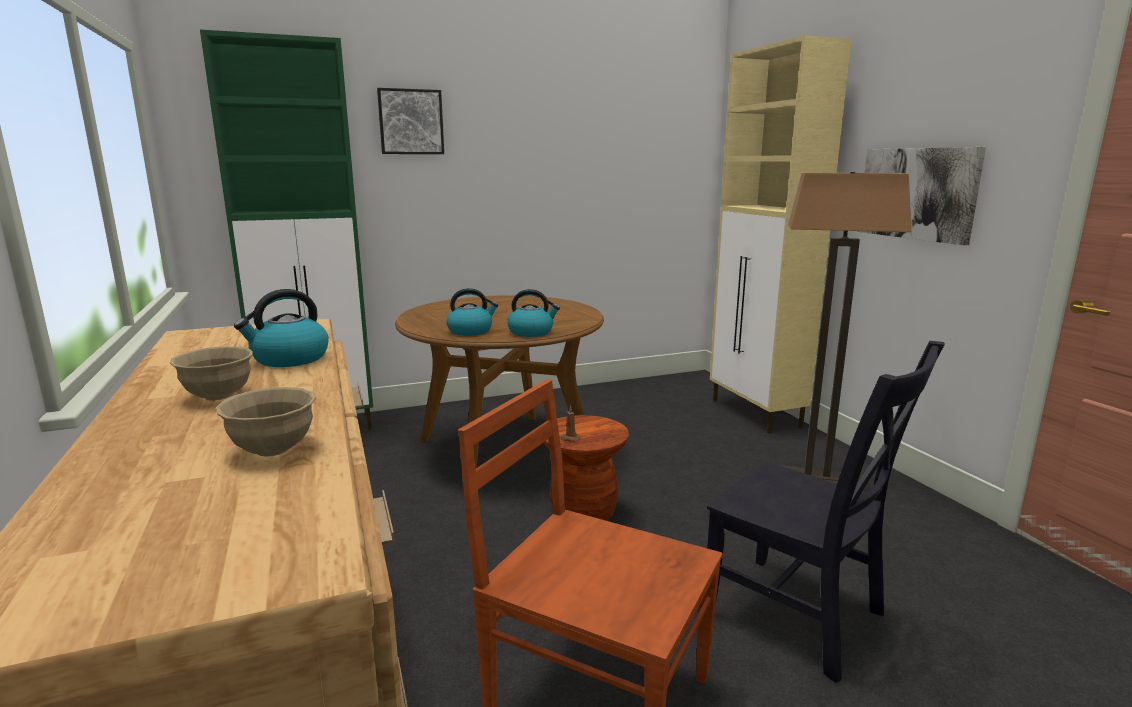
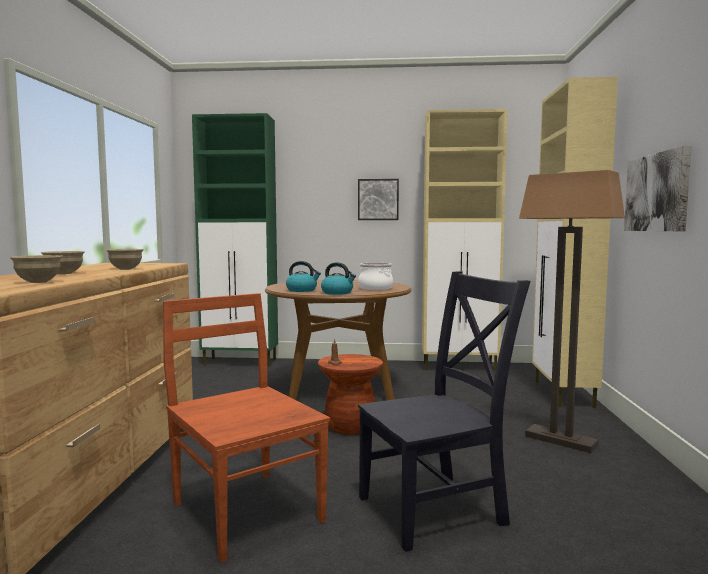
camera: 25 degrees right, 10 degrees down
(289, 359) = (125, 269): kettle -> beige bowl
(410, 122) = (317, 164): picture -> picture (378, 199)
(558, 315) = (375, 288): none -> cooking pot
(615, 391) = (460, 367): none -> beige cabinet
(800, 617) = (437, 509): black chair -> black chair turned 90 degrees counterclockwise

